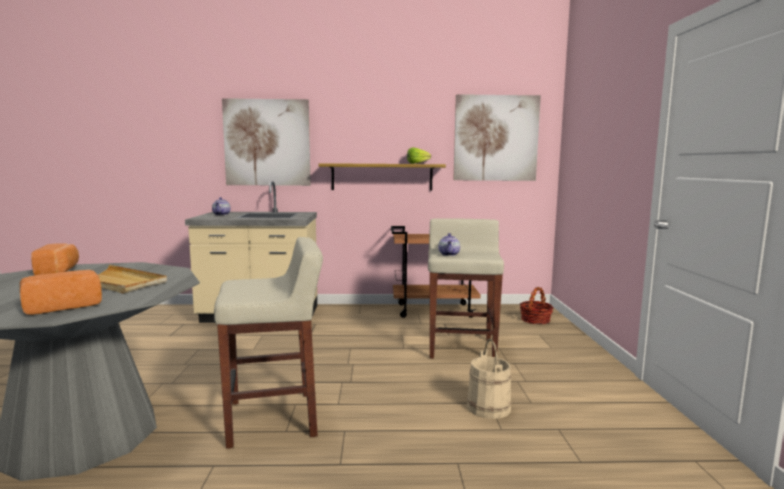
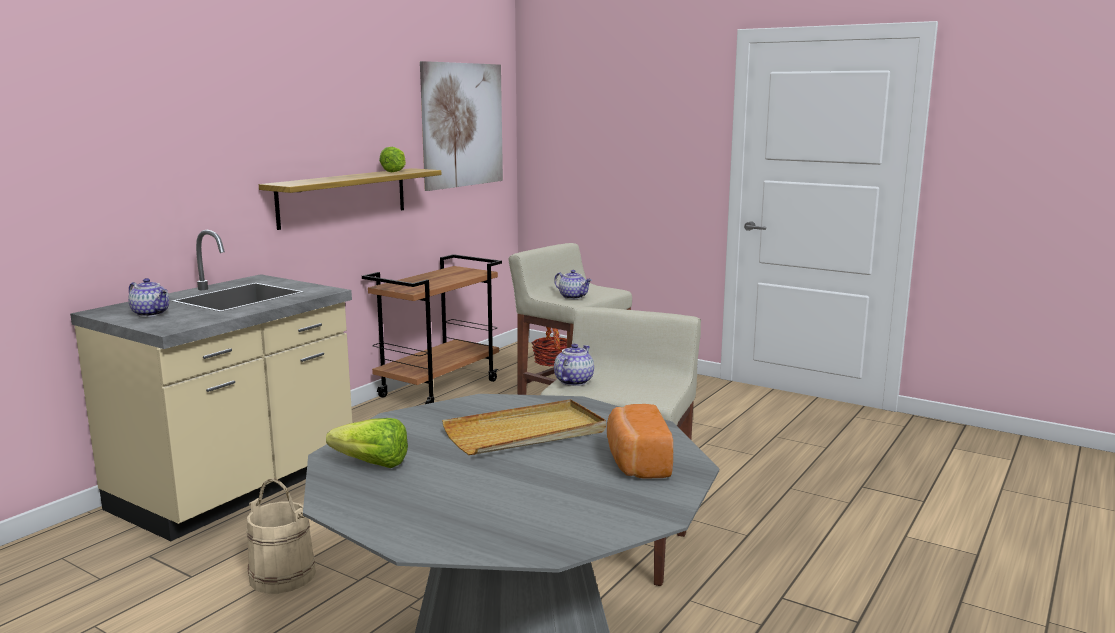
camera: 55 degrees left, 5 degrees up
(59, 271) = (366, 463): bread -> lettuce
(250, 280) = (573, 381): none -> teapot
(267, 142) = (163, 153): picture -> none
(488, 407) = (712, 446): beige bucket -> beige bucket (282, 576)

